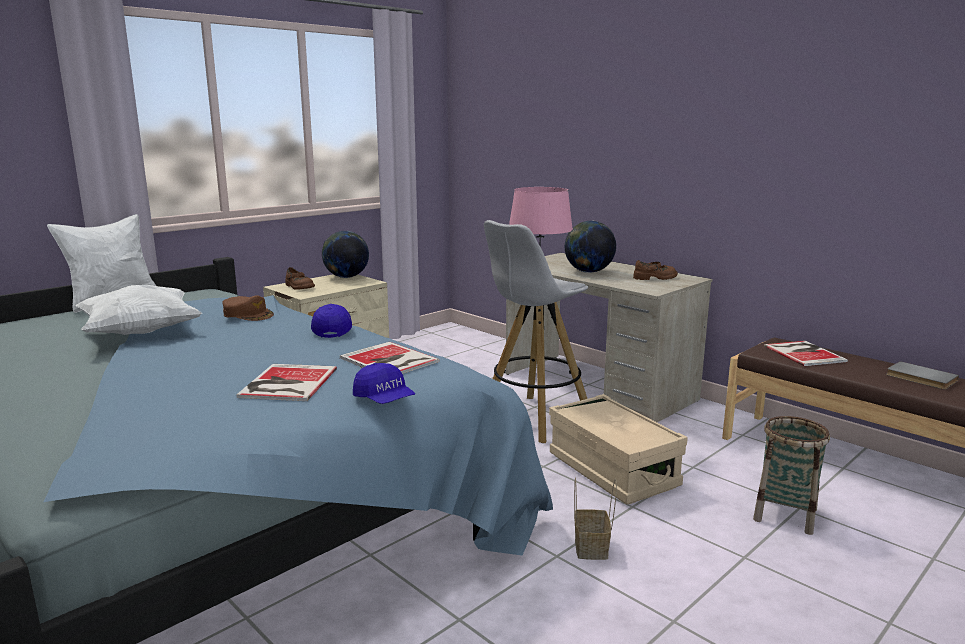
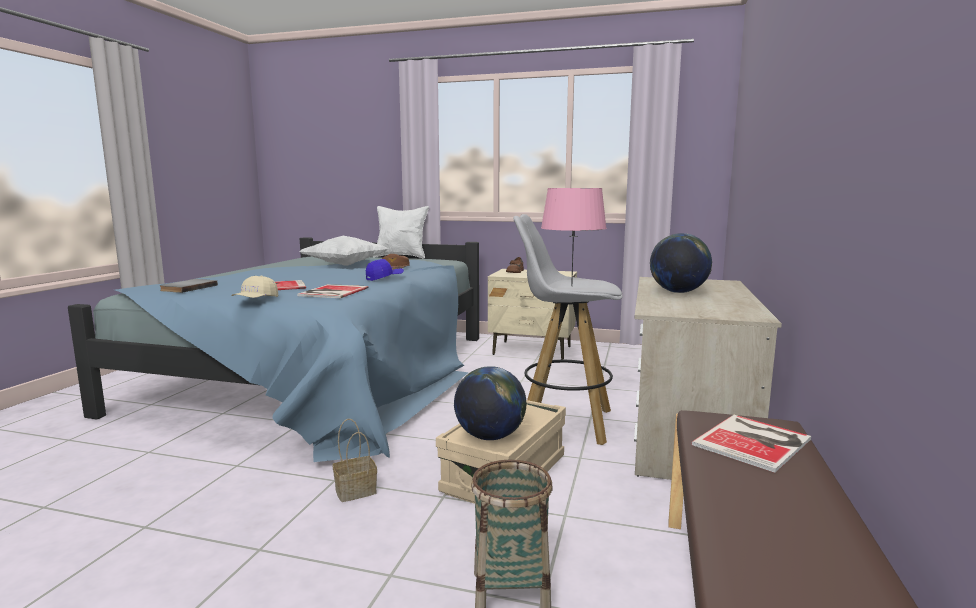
camera: 60 degrees right, 5 degrees down
(346, 277) = (561, 273): globe -> globe (490, 437)
(384, 400) = (256, 300): blue cap -> beige cap
(655, 278) = (715, 308): brown shoe -> none
(920, 378) = (804, 537): grey book -> grey book (187, 288)

